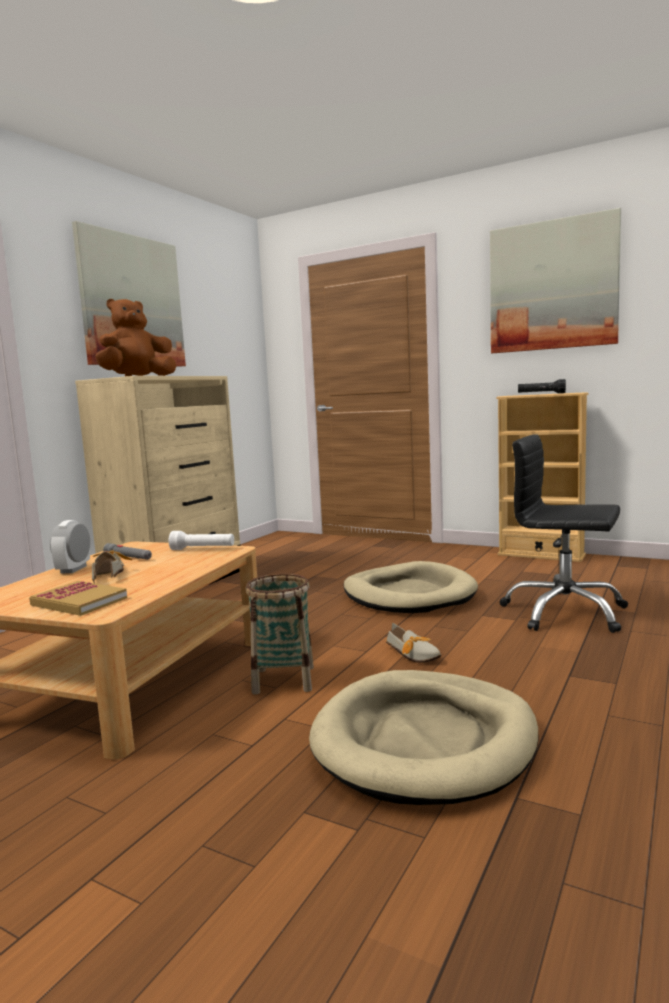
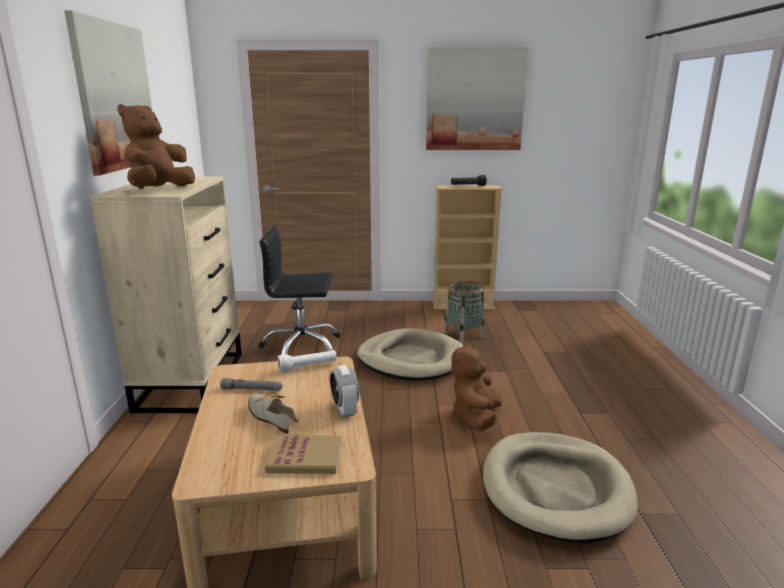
camera: 30 degrees left, 10 degrees up
(74, 569) = (223, 416): alarm clock -> alarm clock (345, 410)
(284, 680) = (411, 464): basket -> basket (463, 335)
(415, 655) = (475, 418): shoe -> brown plush toy
(564, 612) = (528, 359): black office chair -> black office chair (301, 347)

